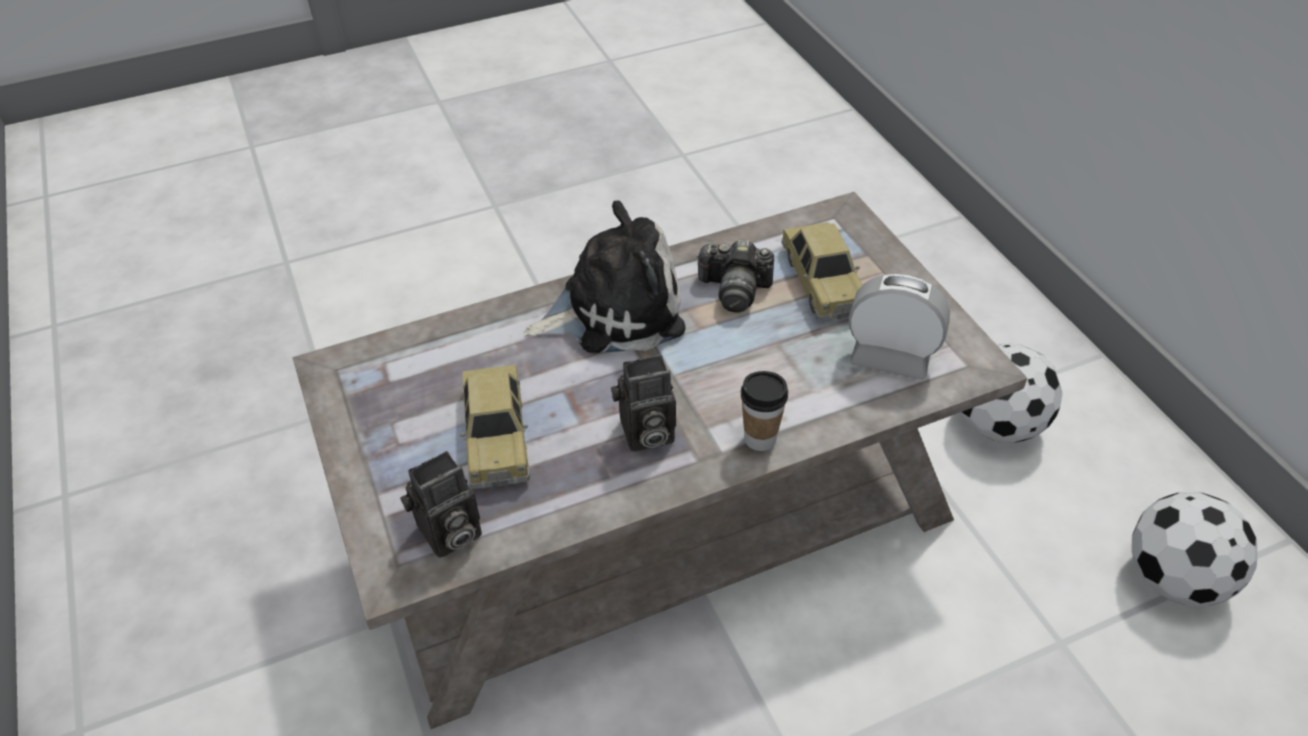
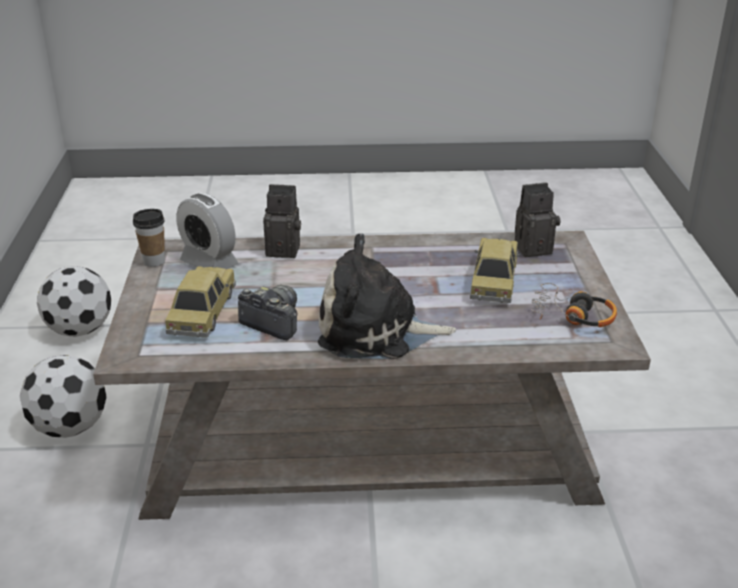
camera: 160 degrees left, 15 degrees down
(384, 398) = (572, 316): none -> headphones
(645, 434) = (397, 262): camera -> camera (285, 249)
(760, 438) = (328, 247): cup -> cup (154, 261)

